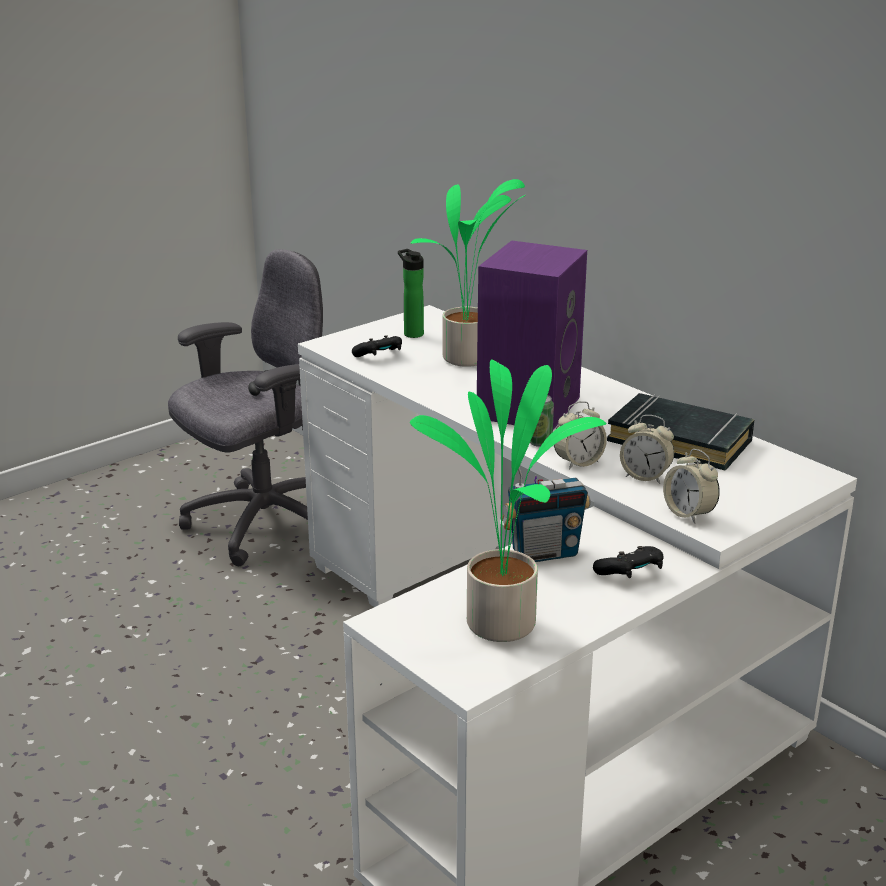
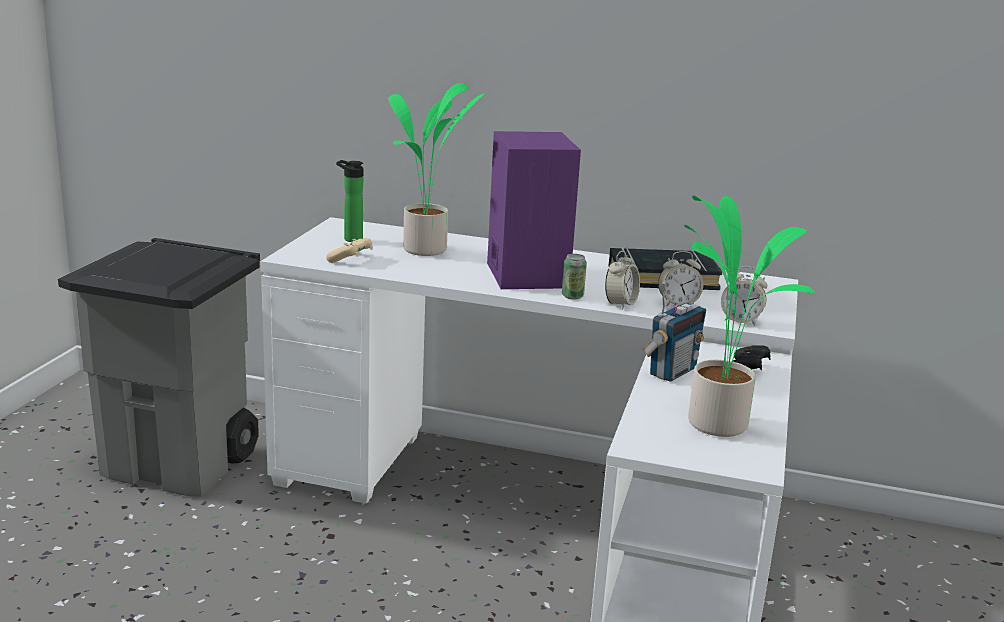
camera: 35 degrees left, 5 degrees down
(262, 524) = (181, 463): grey office chair -> grey trash can
(379, 356) = (351, 259): black game controller -> beige game controller

